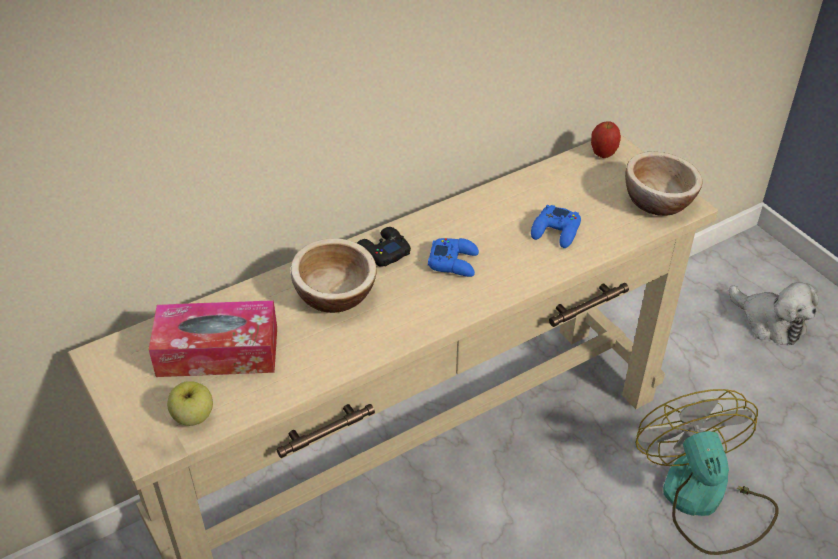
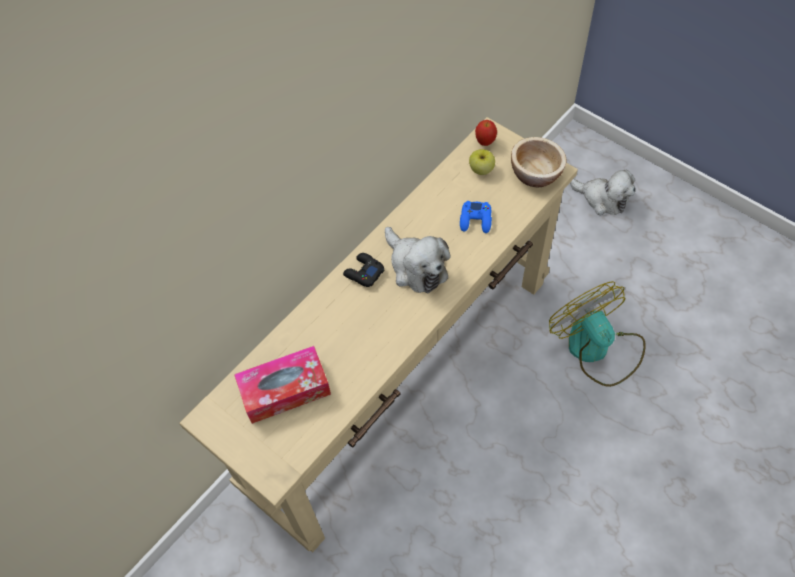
camera: 15 degrees left, 15 degrees up
(193, 416) = (291, 445): apple -> apple (481, 170)
(335, 294) = (345, 319): bowl -> none
(454, 262) = (416, 267): blue game controller -> plush toy

